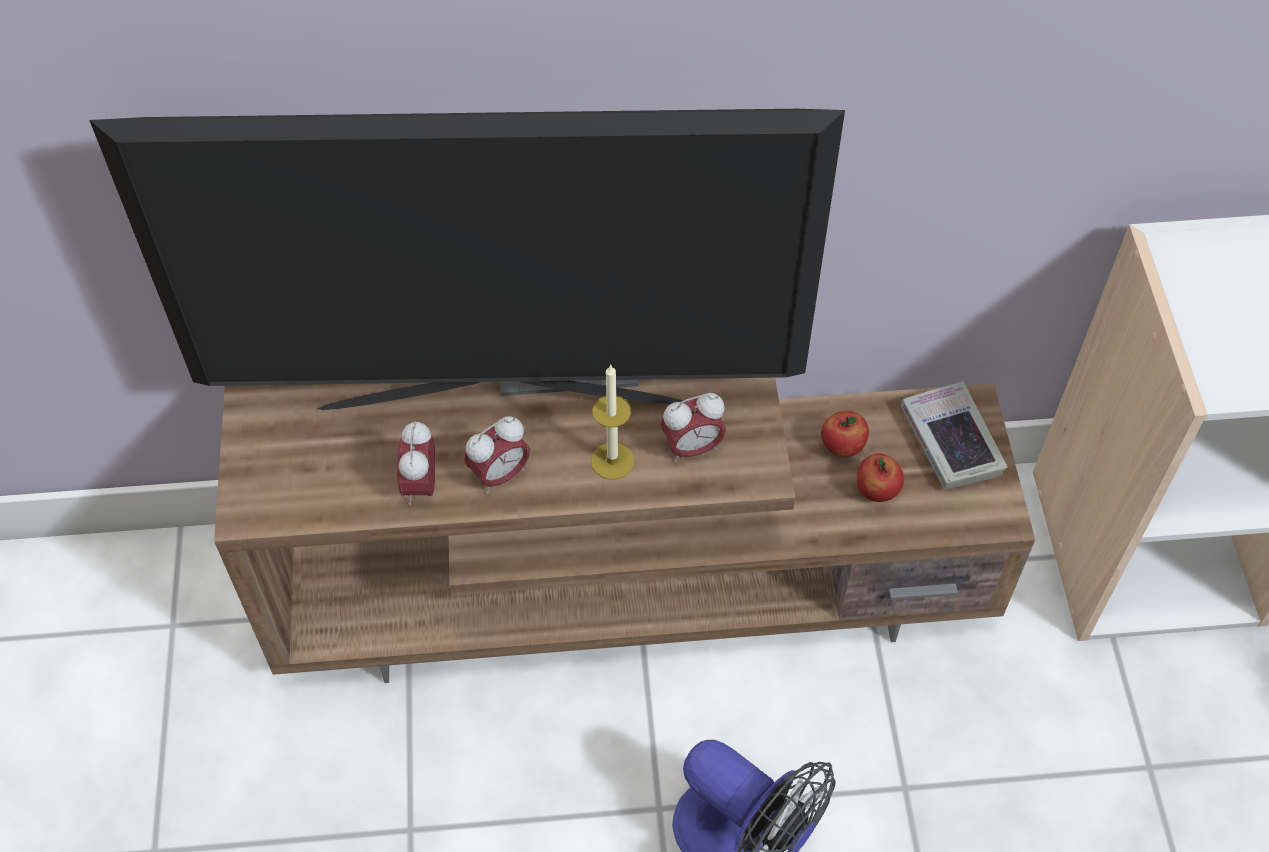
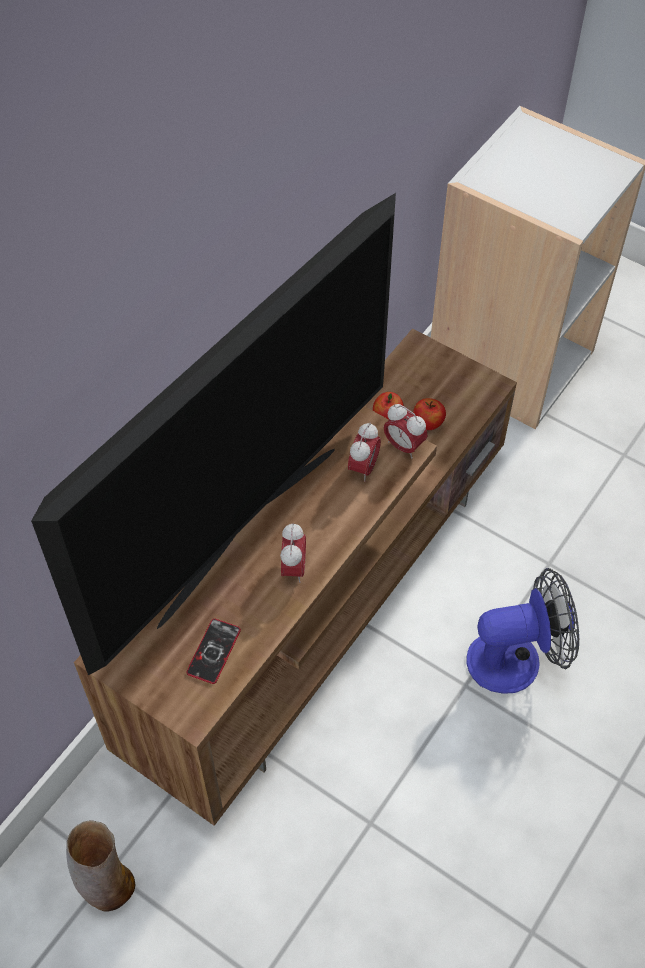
camera: 50 degrees left, 0 degrees up
(153, 637) = (108, 887): none -> vase
(336, 476) = (213, 651): none -> phone
(421, 485) = (262, 612): alarm clock -> alarm clock (403, 446)
(612, 461) = (336, 509): candle -> none
(951, 441) = (429, 371): book -> none

